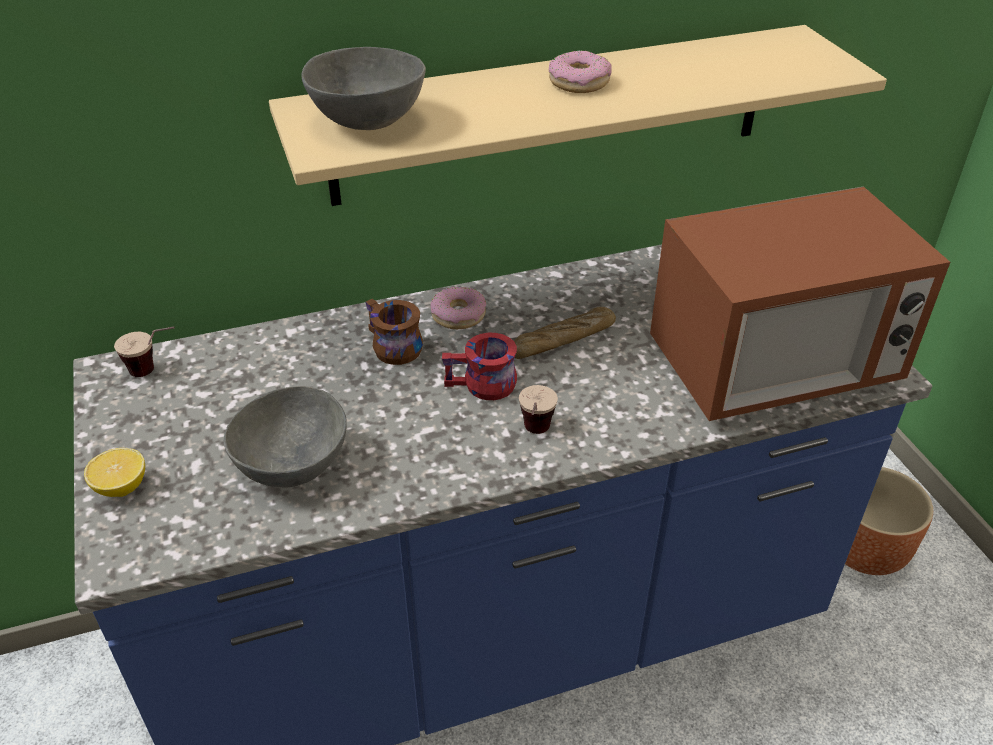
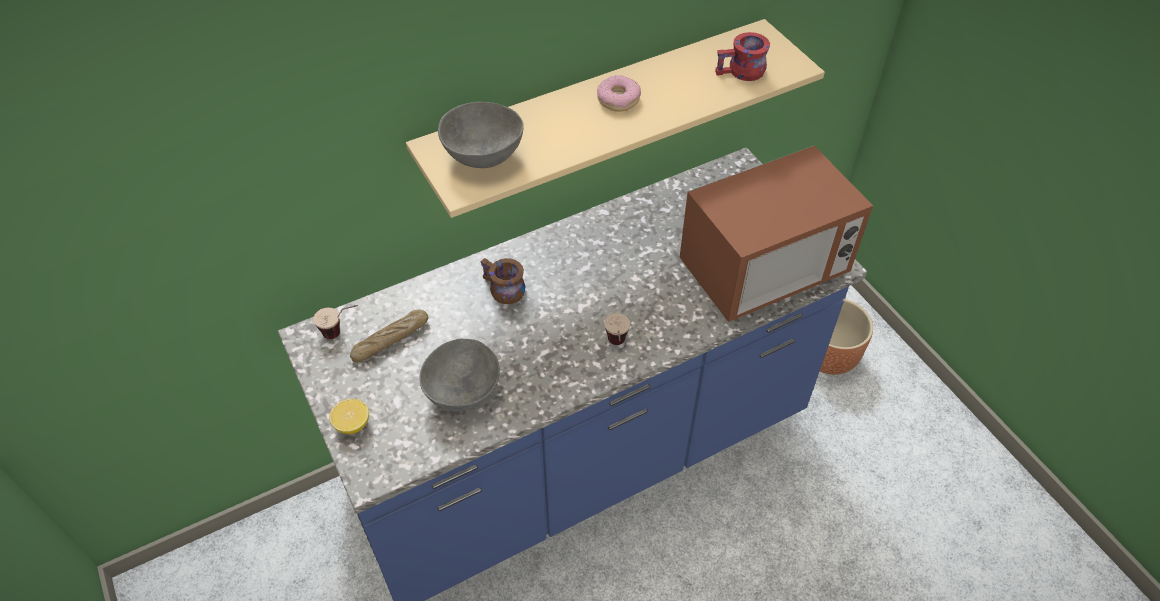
camera: 10 degrees left, 10 degrees up
(458, 315) = (542, 256): donut -> none
(482, 387) = (573, 313): red mug -> red mug (742, 73)
(563, 341) = (620, 269): bread -> bread (390, 340)

